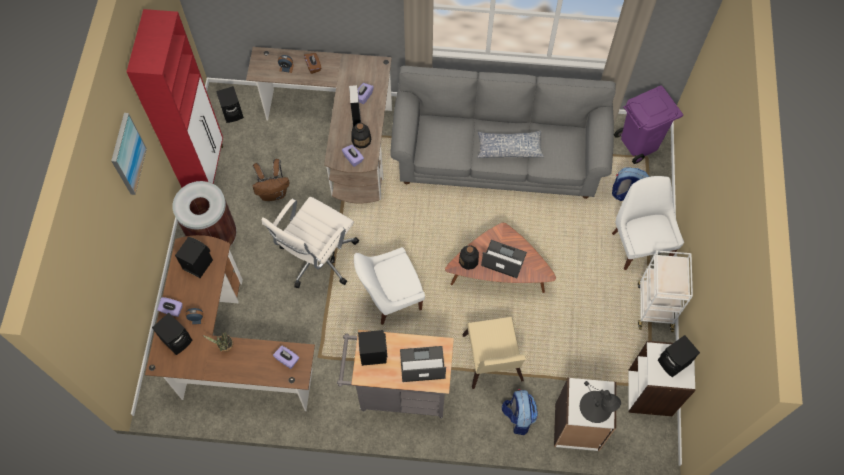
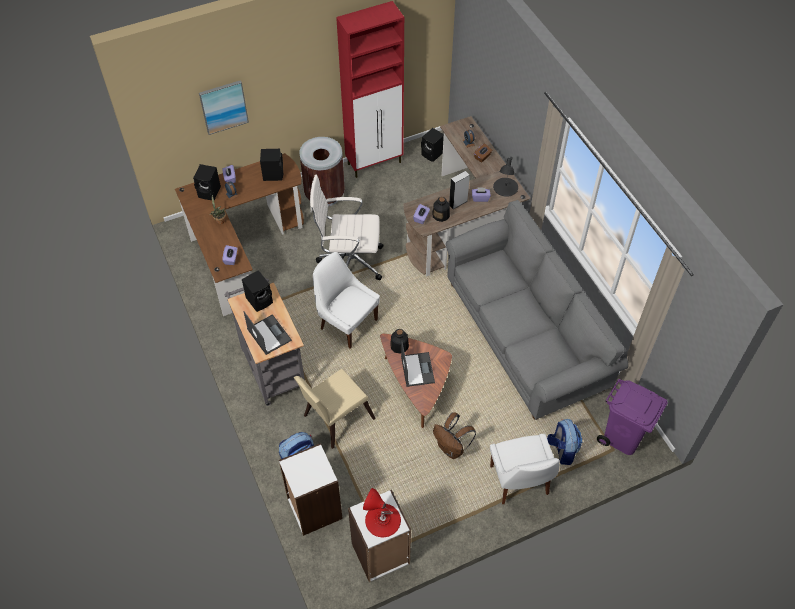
camera: 60 degrees right, 10 degrees down
(127, 154) = (296, 66): picture -> picture (223, 106)
(274, 193) = (384, 210): brown backpack -> brown backpack (452, 448)
(509, 148) = (519, 321): pillow -> none
(596, 407) = (305, 476): black table lamp -> black table lamp (505, 187)
(639, 244) = (520, 482): white chair -> white chair turned 120 degrees clockwise
(654, 305) = (467, 521): white cart -> none
(674, 363) = (382, 520): black speaker -> red table lamp

